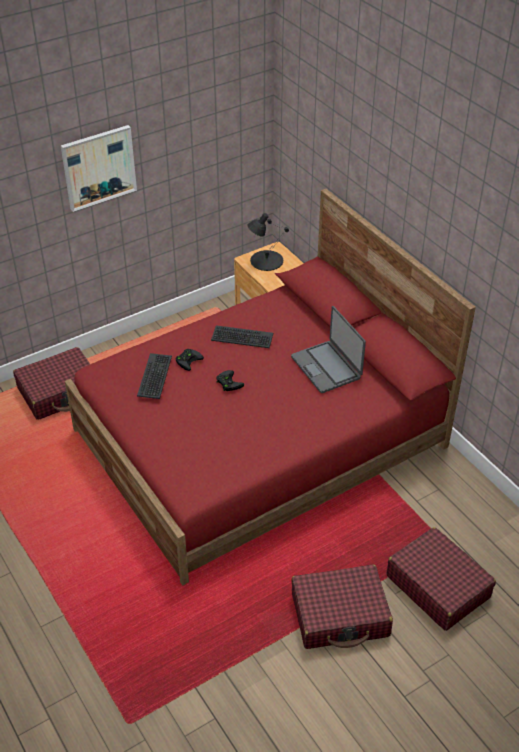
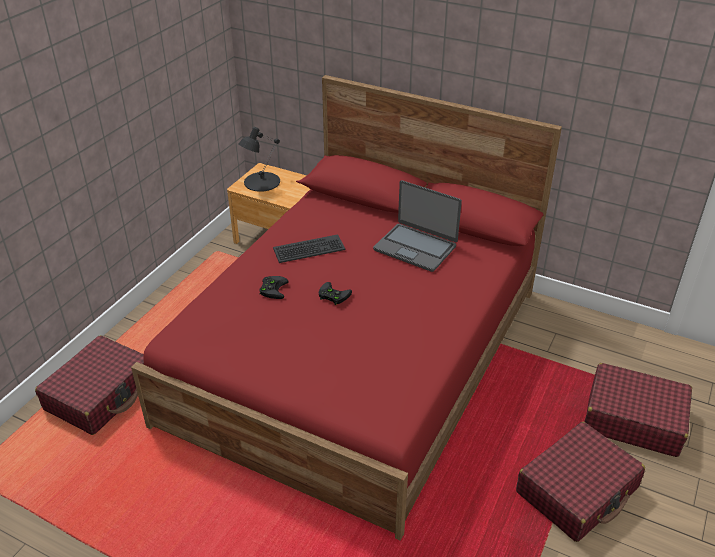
camera: 30 degrees left, 5 degrees down
(99, 167) = (80, 100): picture -> none
(155, 376) = (250, 317): keyboard -> none

